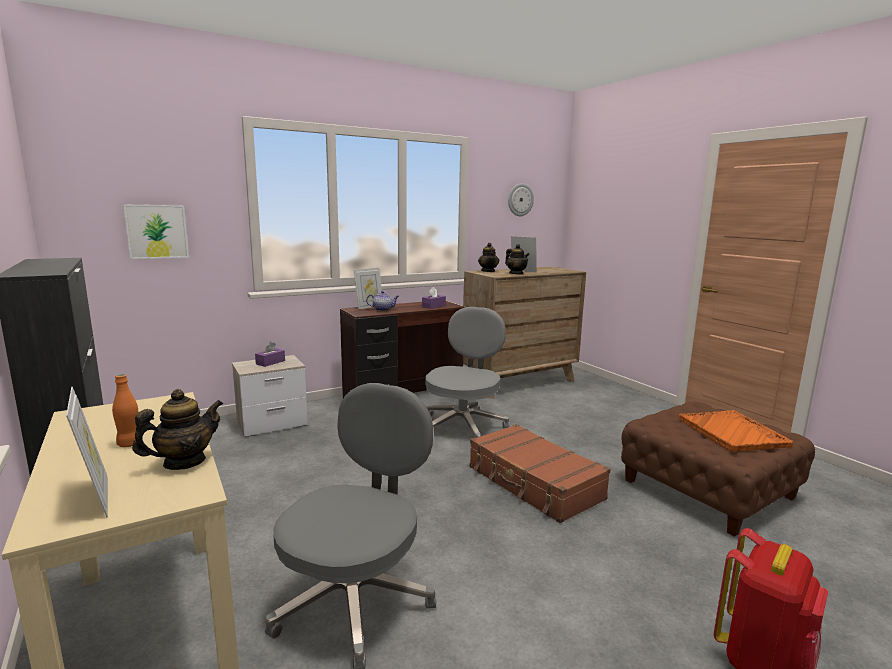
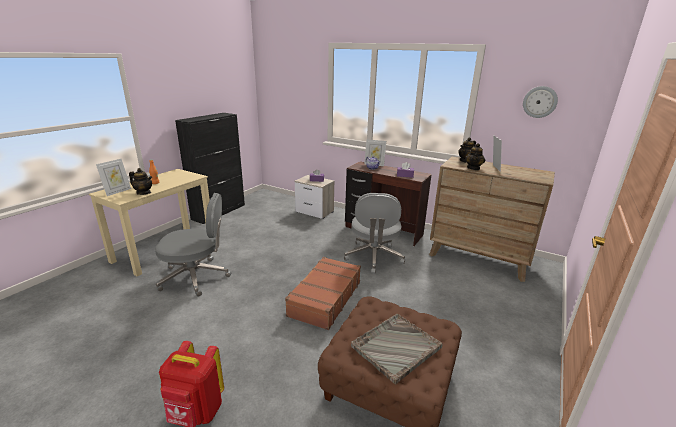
camera: 60 degrees right, 10 degrees up
(157, 231) = (291, 104): picture -> none
(463, 426) = (373, 257): grey office chair -> grey office chair turned 105 degrees clockwise
(732, 432) = (395, 347): orange tray -> grey tray

